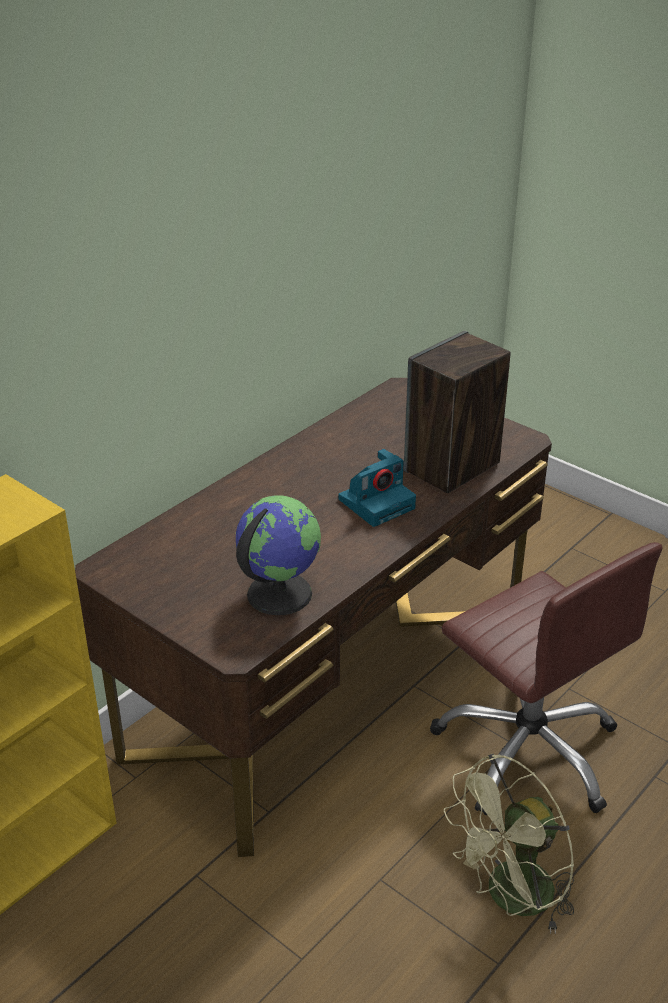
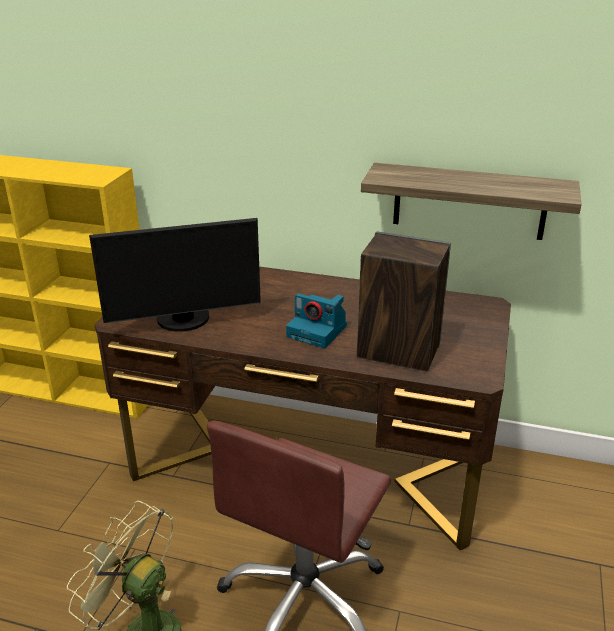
camera: 65 degrees right, 5 degrees down
(278, 593) = (184, 321): globe -> monitor
(354, 294) = (469, 201): none -> shelf

